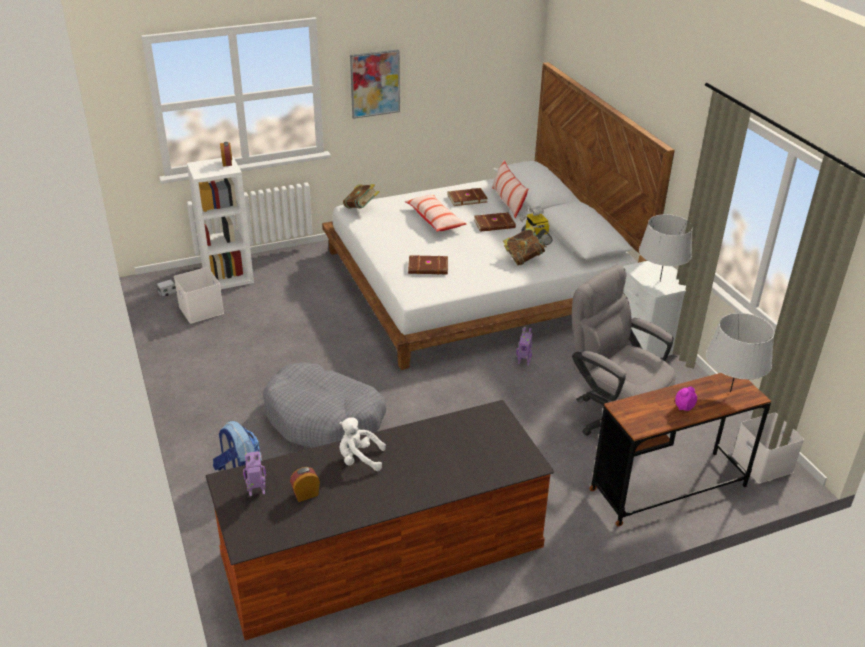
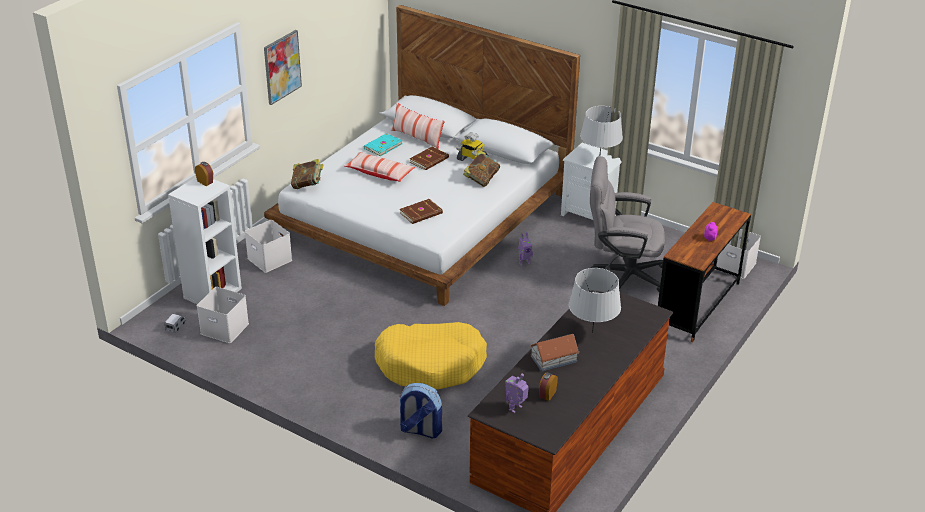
camera: 35 degrees left, 0 degrees up
(303, 267) = (268, 259): none -> white storage box
(324, 419) = (431, 364): grey dog bed -> yellow dog bed
(359, 459) = (553, 359): white plush toy -> toy house
(466, 198) = (382, 146): brown book -> turquoise book
(730, 392) = (724, 218): grey table lamp -> grey table lamp (592, 333)

